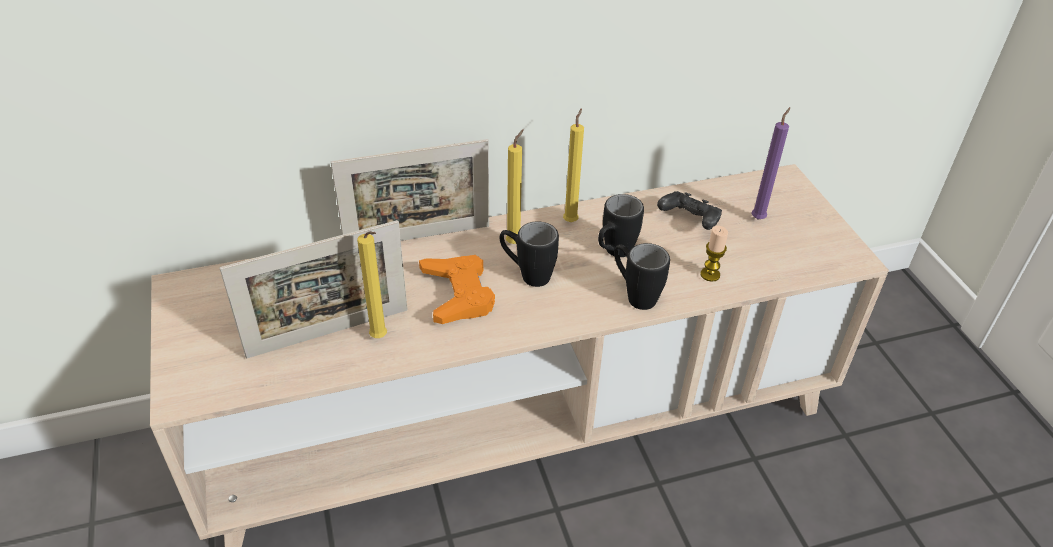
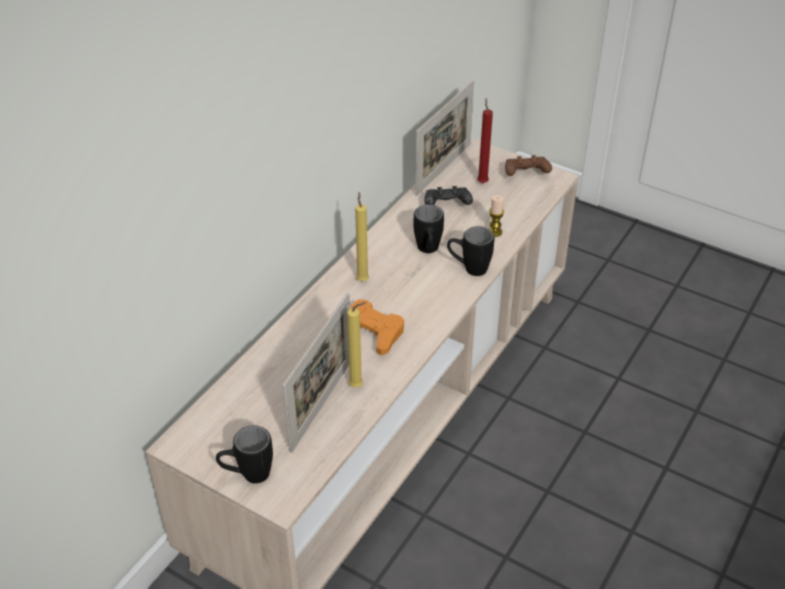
camera: 40 degrees left, 0 degrees up
(418, 237) = (297, 313): picture frame -> picture frame (443, 169)
(527, 274) = (394, 294): black mug -> black mug (247, 475)
(571, 220) = (379, 245): yellow candle -> none
(759, 218) = (482, 182): purple candle -> red candle
(820, 236) = (525, 175): none -> brown game controller

